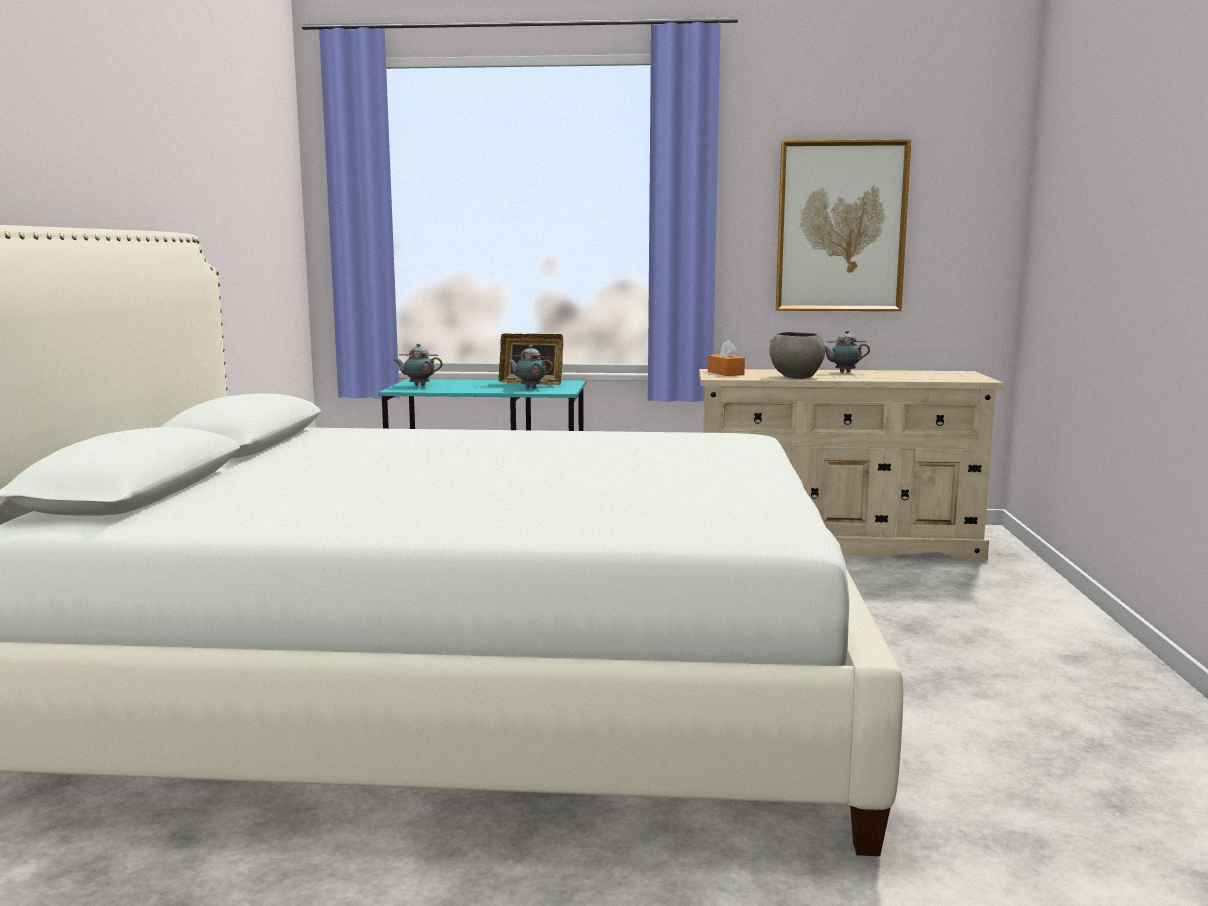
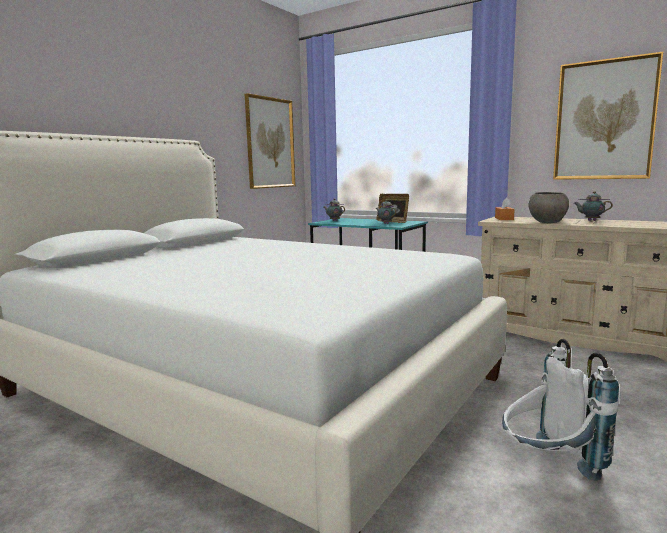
camera: 30 degrees right, 0 degrees up
(266, 233) = (270, 143): none -> picture
(954, 697) = (548, 468): none -> white backpack

